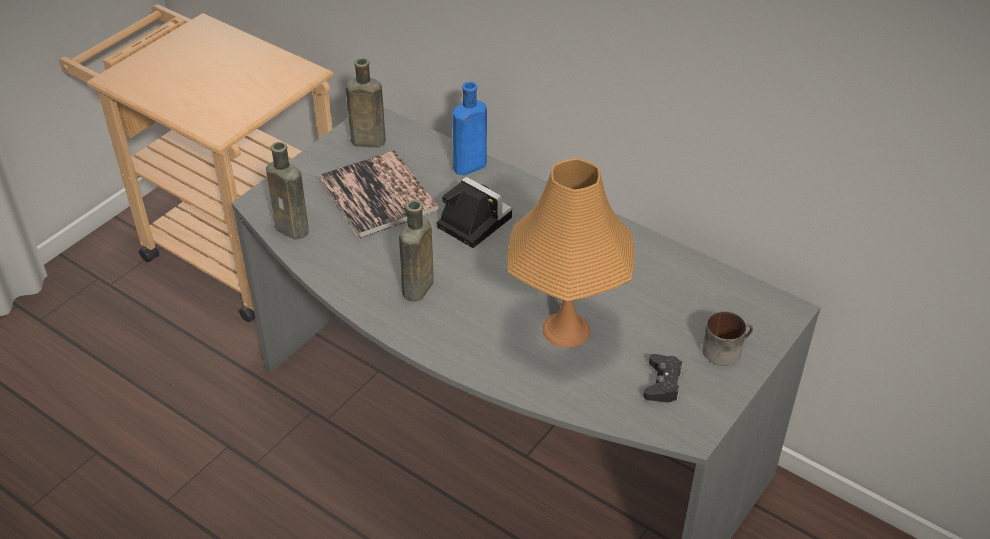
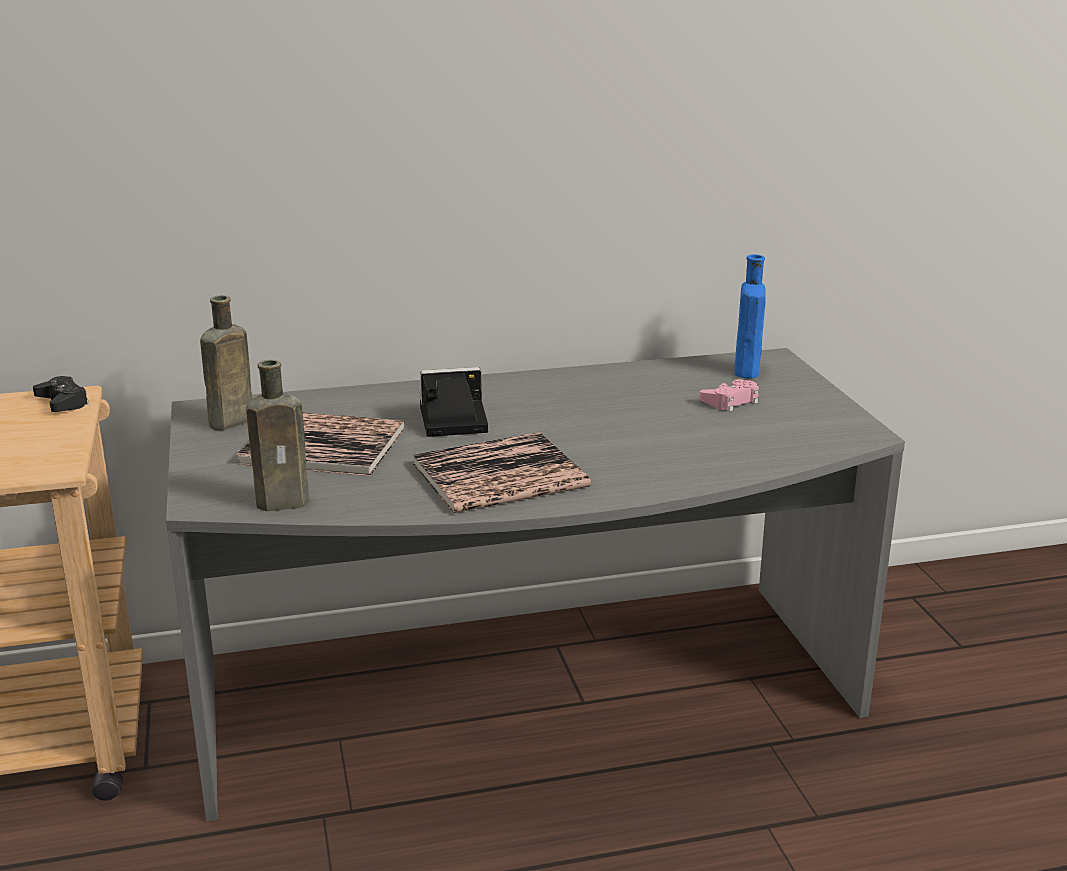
camera: 50 degrees left, 20 degrees down
(417, 290) = (499, 475): brown bottle -> book
(467, 167) = (370, 396): blue bottle -> blue bottle (747, 371)
(565, 330) = (667, 435): orange table lamp -> none
(663, 383) = (793, 424): black game controller -> black game controller (62, 402)
(665, 331) = (731, 401): none -> pink game controller
(725, 348) = (785, 390): mug -> none

